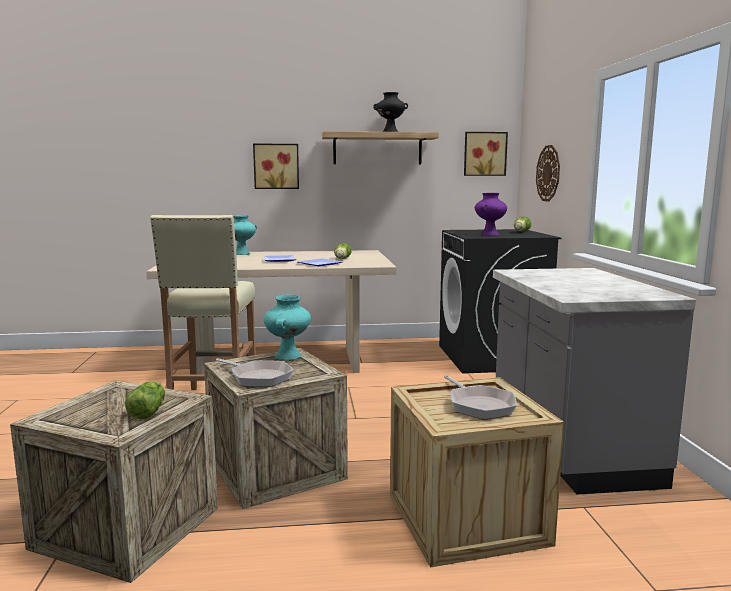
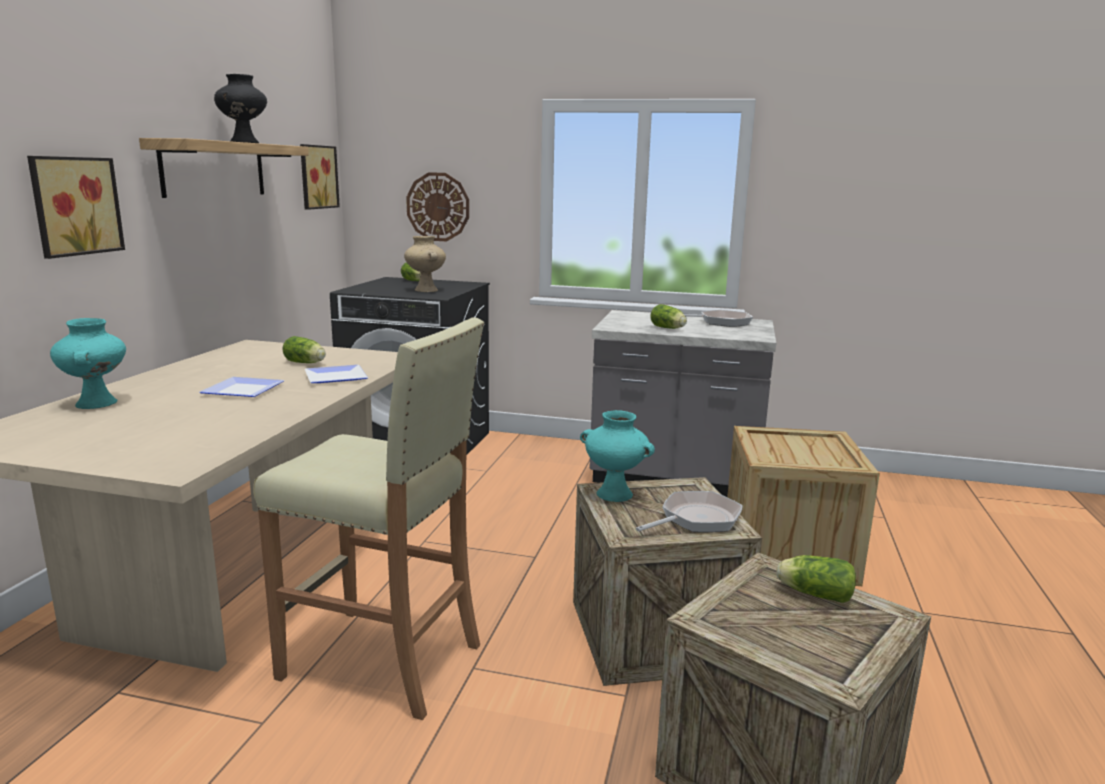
camera: 70 degrees left, 5 degrees up
(479, 405) = (799, 447): frying pan -> frying pan (721, 322)
(489, 234) = (425, 290): purple vase -> beige vase
(544, 279) = (669, 328): none -> lettuce

